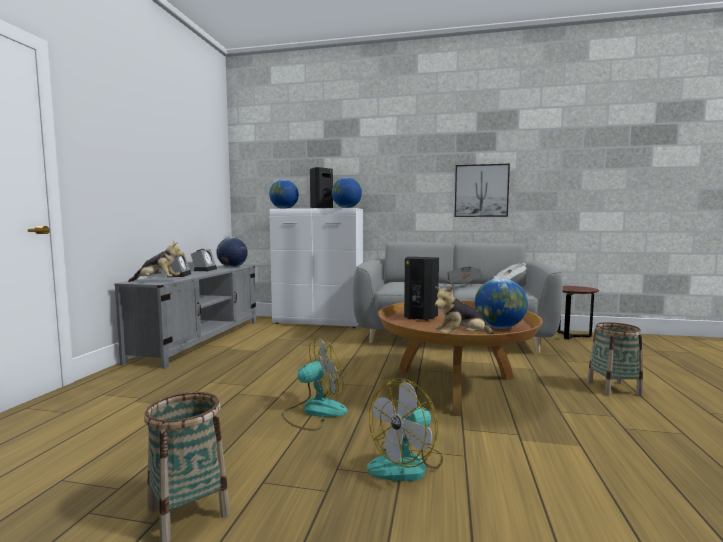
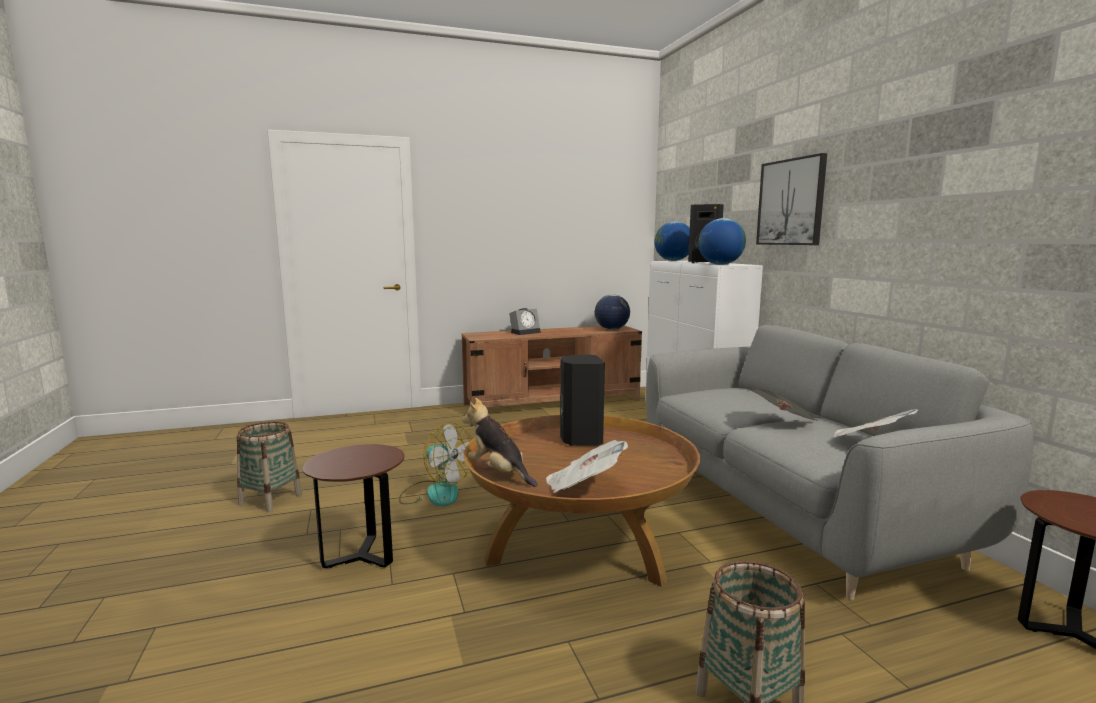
camera: 60 degrees right, 5 degrees up
(158, 281) = (483, 336): plush toy -> none
(201, 339) = (553, 402): grey tv stand -> brown tv stand
(204, 270) = (573, 329): alarm clock -> none
(407, 464) = (361, 557): fan -> brown side table
(481, 191) = (945, 238): picture -> picture (791, 202)
(499, 327) = (584, 486): globe -> newspaper

